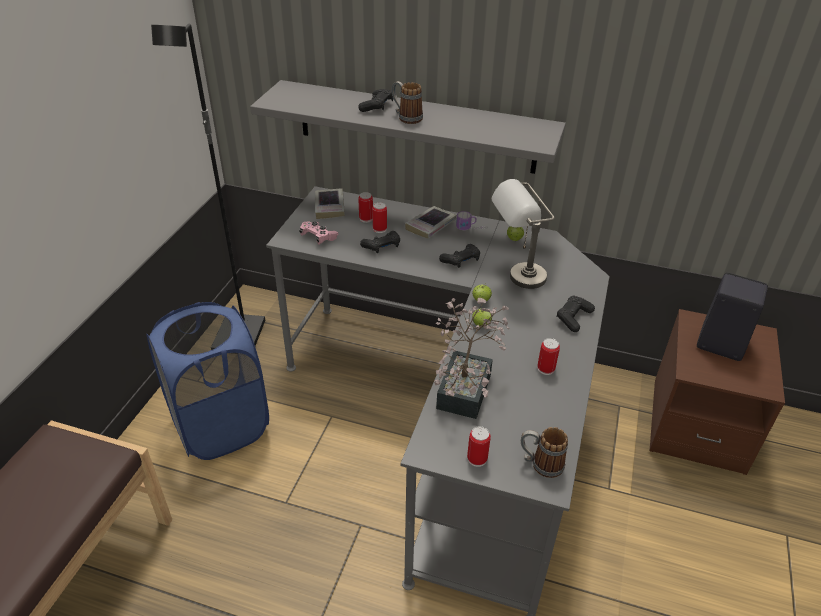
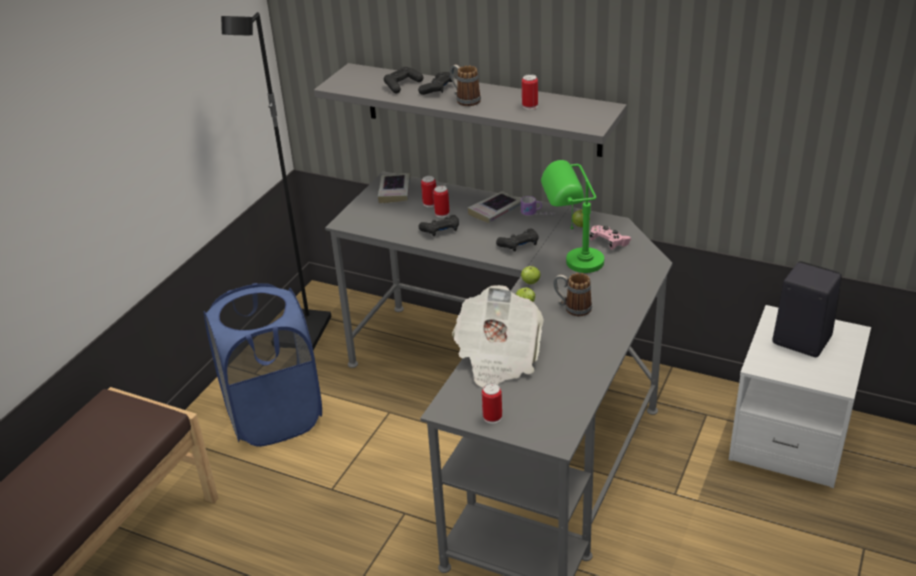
camera: 10 degrees right, 5 degrees down
(318, 237) = (378, 221): pink game controller -> pink game controller (609, 242)
(467, 385) = (498, 357): potted plant -> newspaper
(516, 280) = (572, 264): grey table lamp -> green table lamp
(540, 464) = (552, 424): mug -> mug (572, 308)
(546, 369) = (580, 345): can -> can (530, 106)
(573, 318) = (621, 300): black game controller -> black game controller (402, 85)
(697, 425) = (790, 438): brown nightstand -> white nightstand

